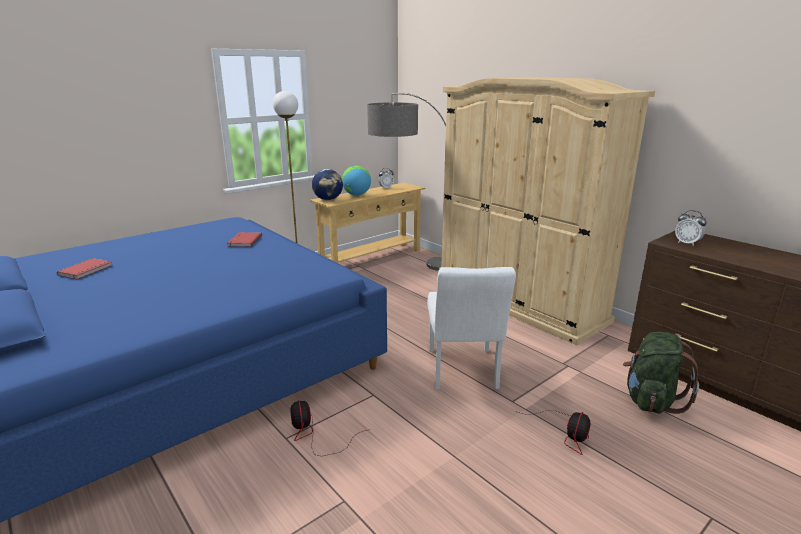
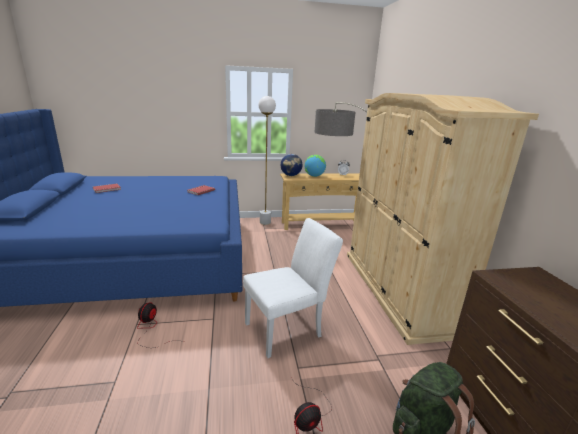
camera: 30 degrees right, 0 degrees up
(463, 372) = (288, 328): white chair -> white chair turned 150 degrees counterclockwise
(687, 243) = (518, 284): alarm clock -> none

